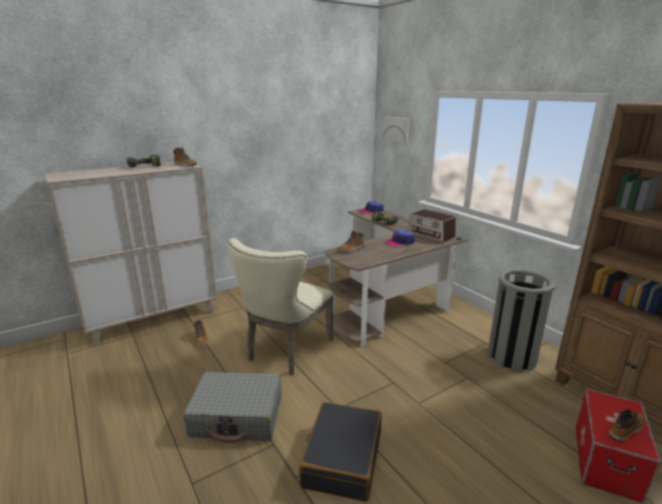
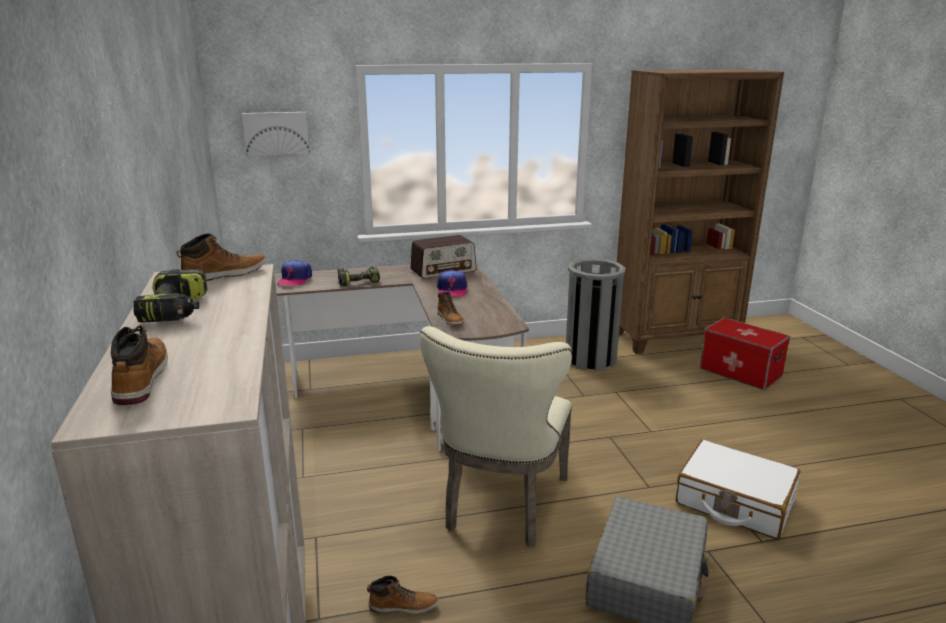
camera: 70 degrees left, 0 degrees up
(286, 351) = (502, 507): beige chair -> beige chair turned 60 degrees clockwise
(342, 459) = (734, 502): black suitcase -> white suitcase
(625, 429) = (756, 333): boot -> boot (140, 379)

